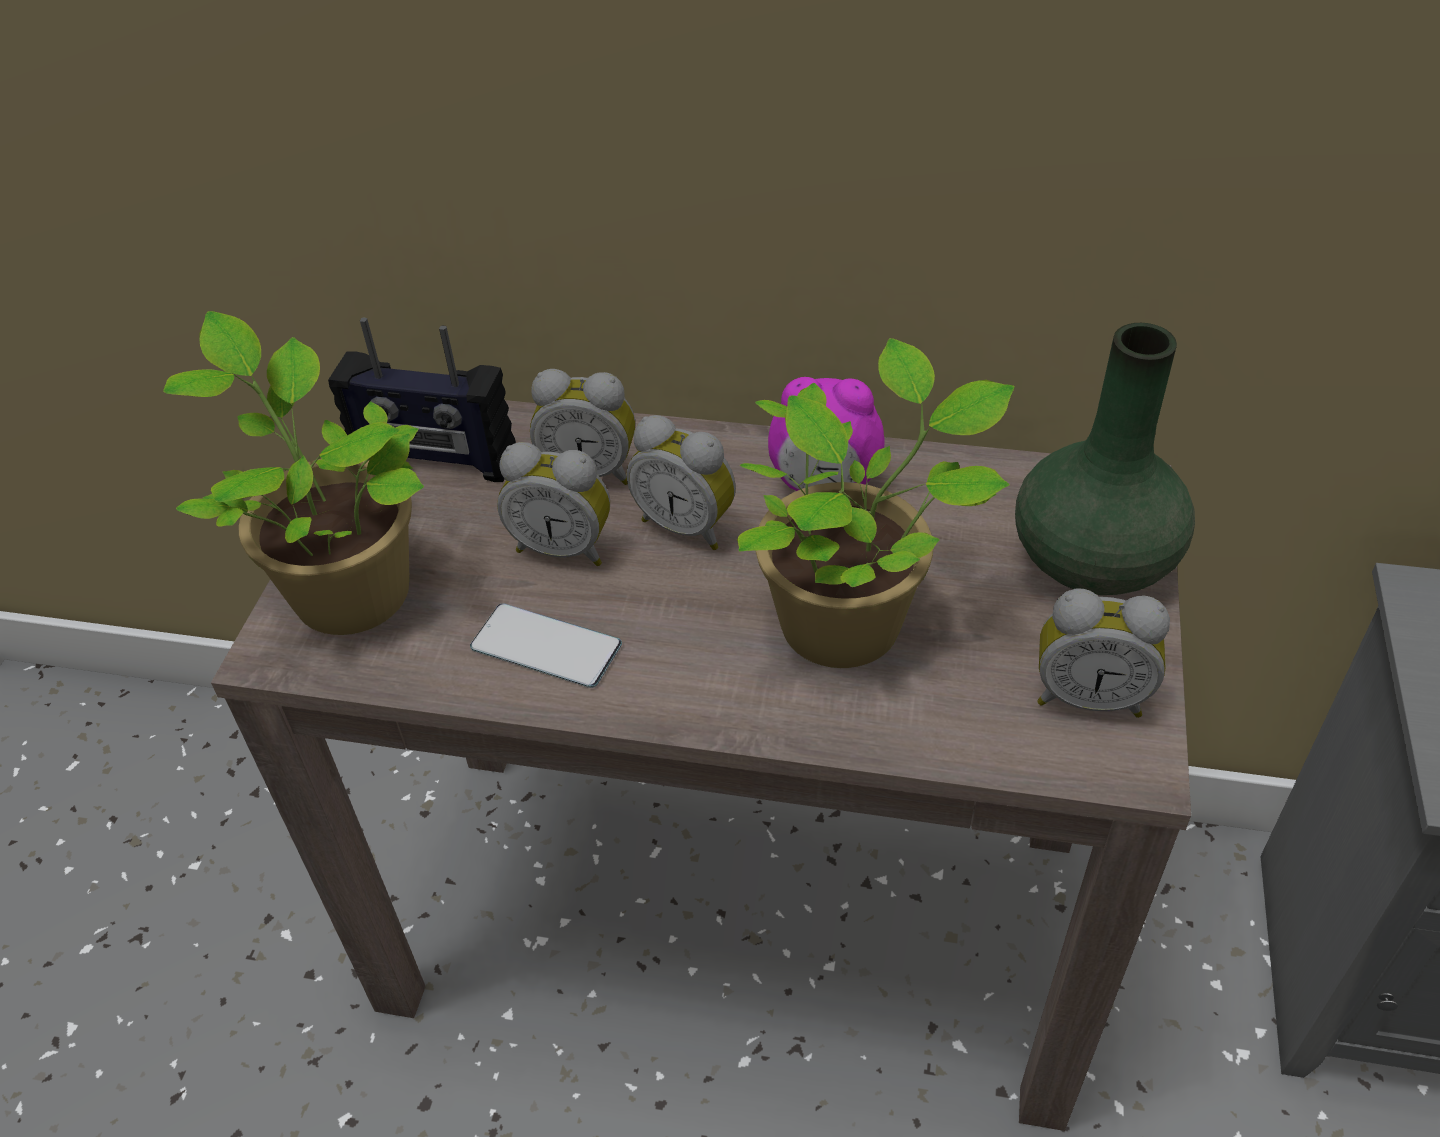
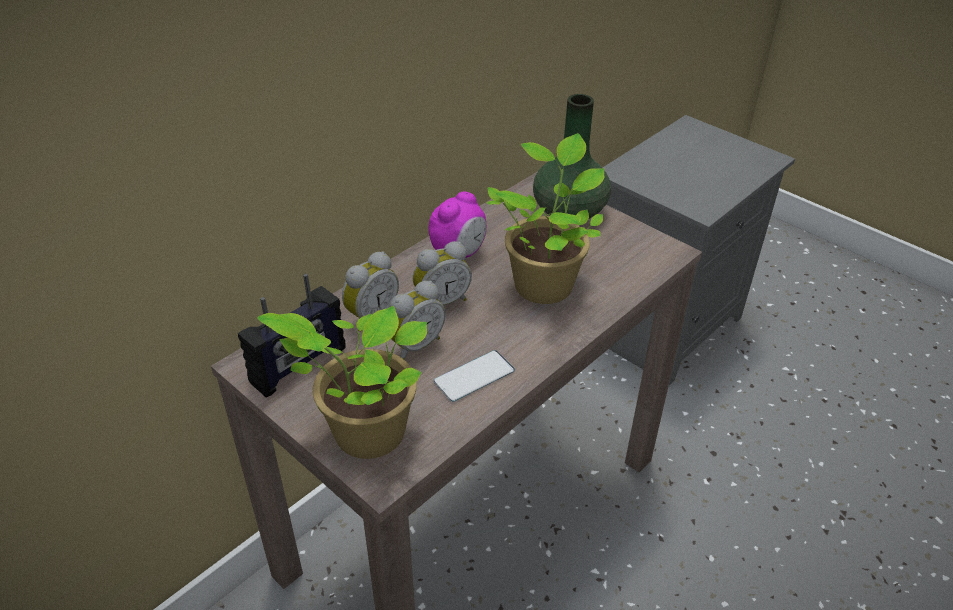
camera: 60 degrees left, 5 degrees down
(1088, 695) = (633, 245): alarm clock -> none

